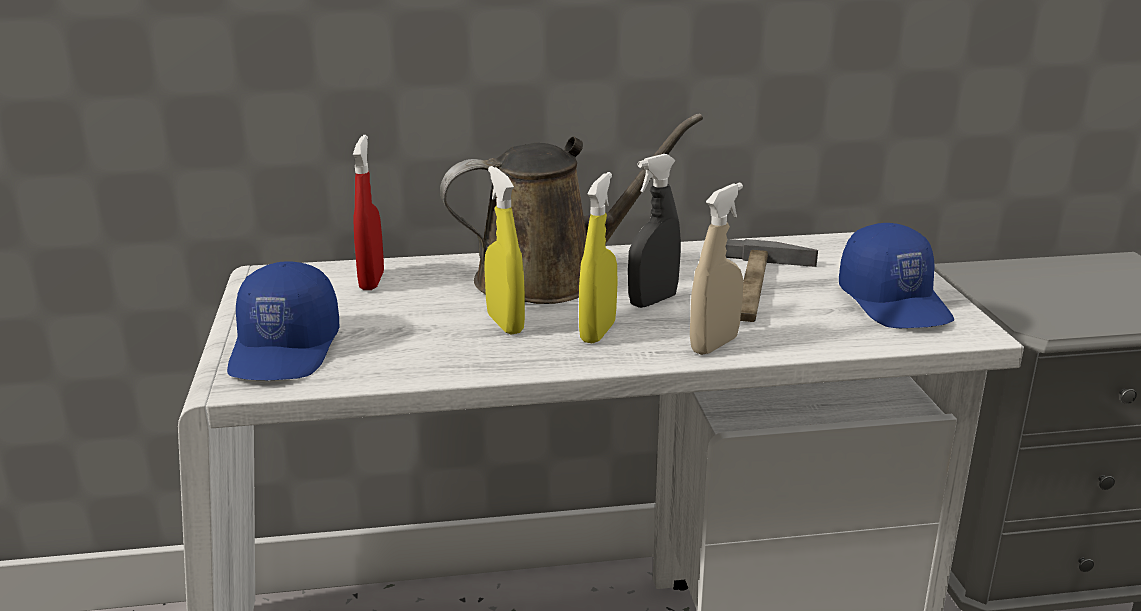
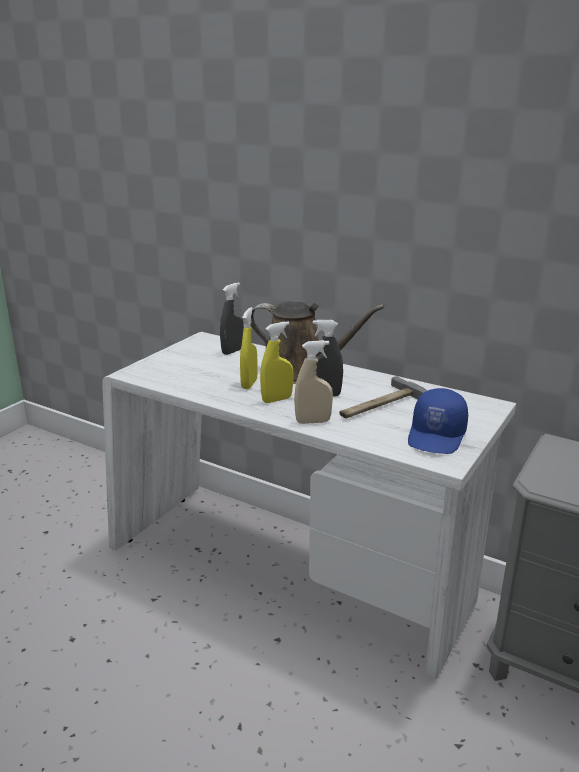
camera: 40 degrees right, 0 degrees up
(286, 350) = (161, 367): blue cap -> none
(372, 281) = (233, 351): red spray bottle -> grey spray bottle

